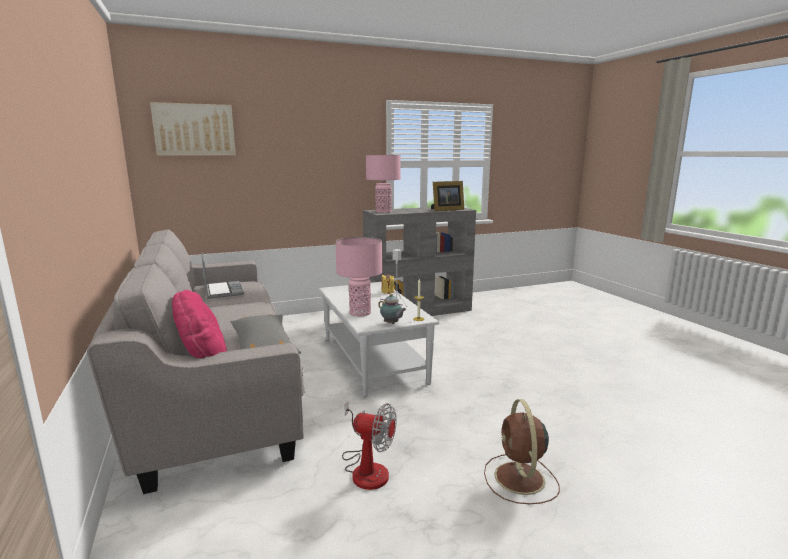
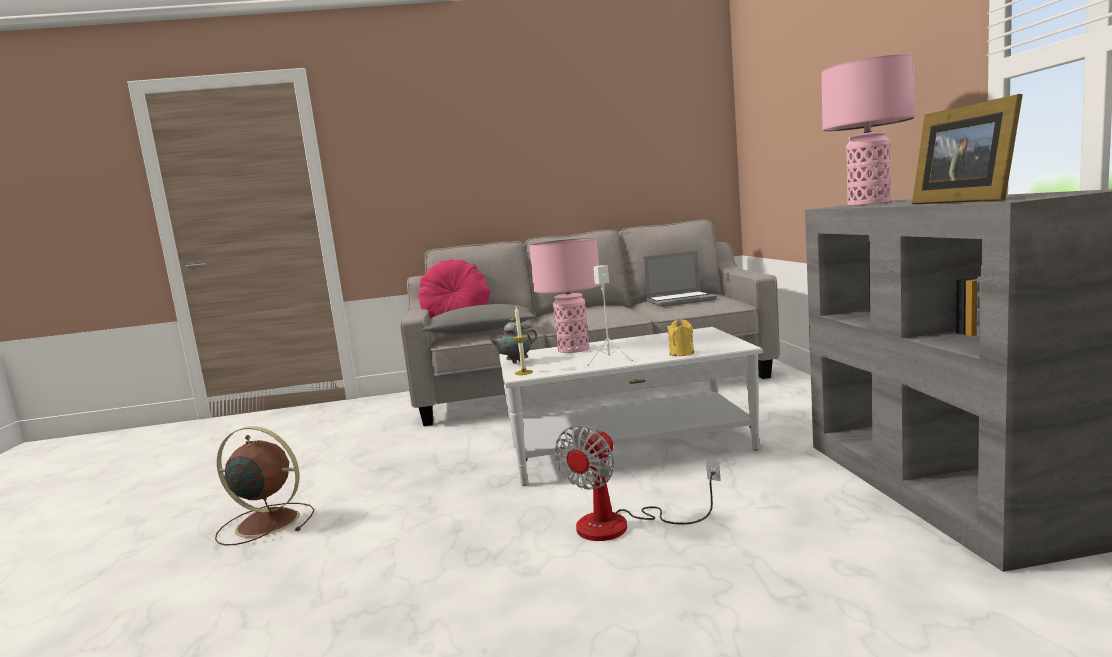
camera: 105 degrees right, 5 degrees down
(194, 130) = (767, 85): picture -> none
(366, 468) = (378, 452): fan -> fan (621, 525)

